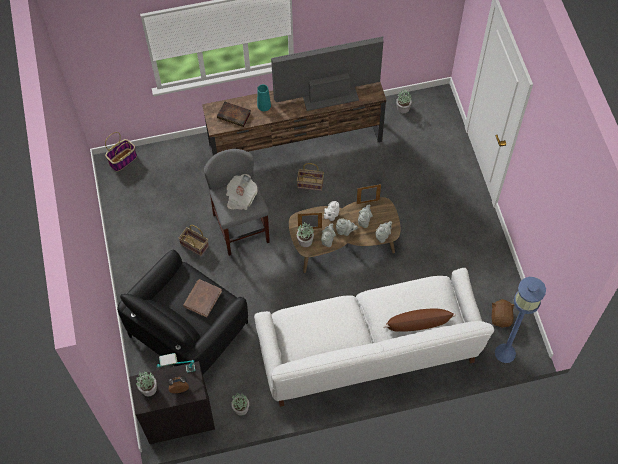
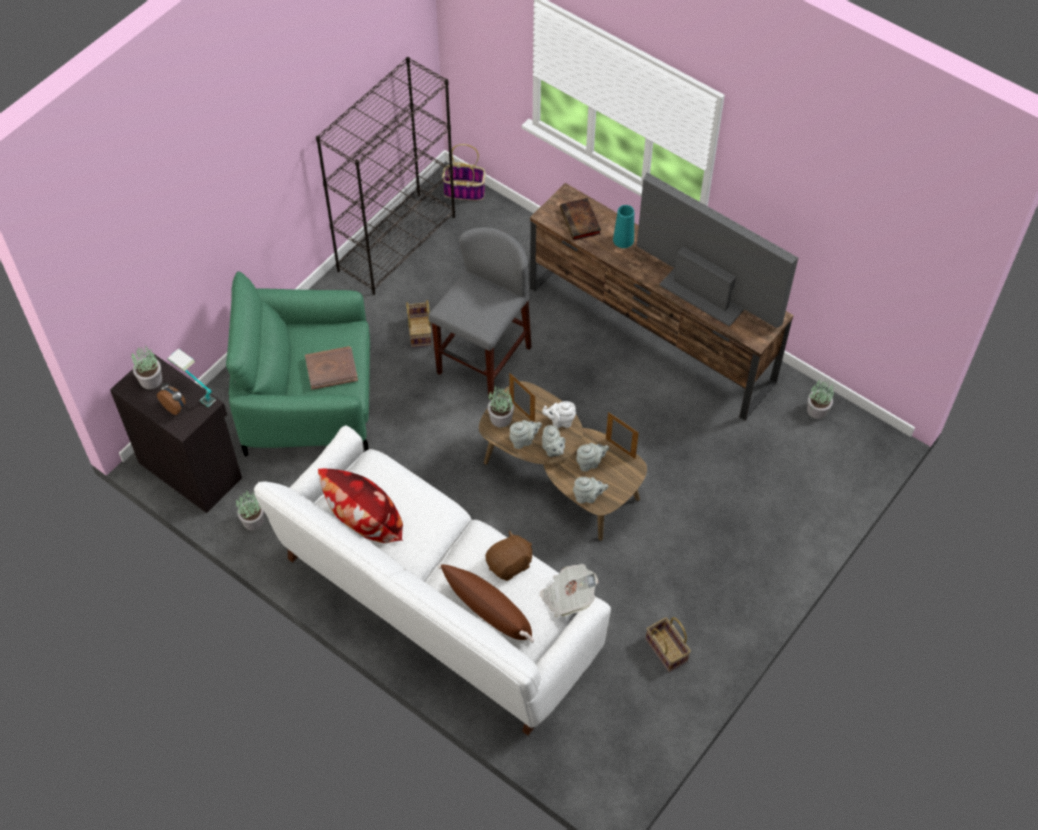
camera: 50 degrees right, 5 degrees down
(125, 215) = (397, 242): none -> black bookcase
(189, 329) = (309, 401): black armchair -> green armchair
(240, 197) = (480, 304): newspaper -> newspaper (568, 597)
(311, 183) = (611, 387): basket -> basket (668, 650)
(318, 347) = (365, 523): none -> pillow
(501, 317) = (621, 725): brown plush toy -> brown plush toy (509, 564)
(505, 353) = (572, 764): blue floor lamp -> none

